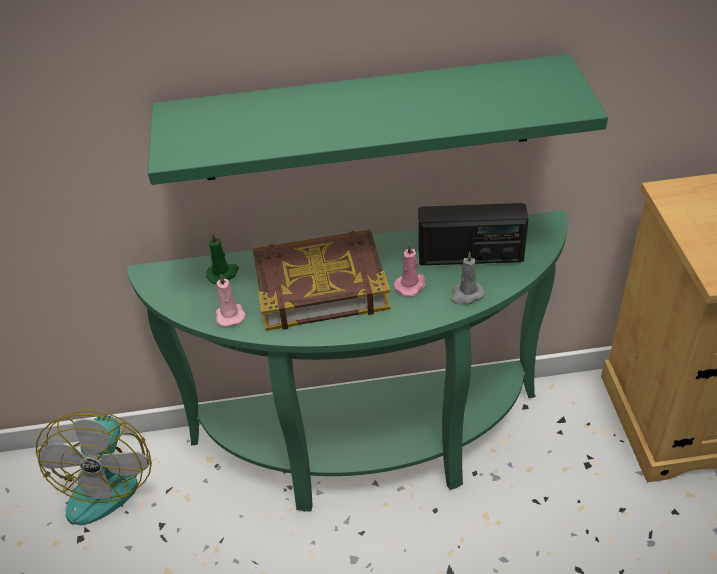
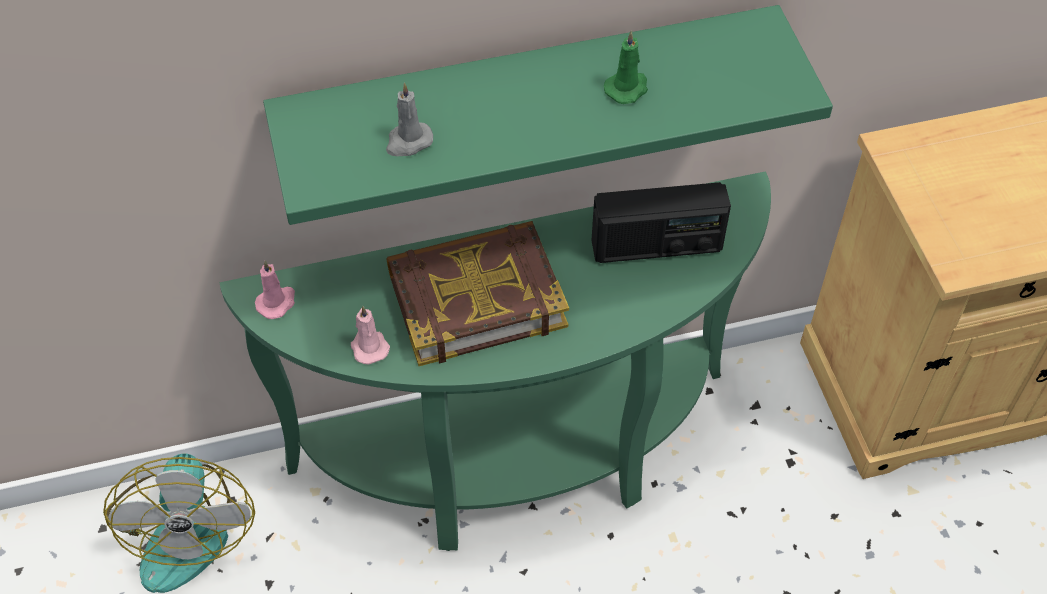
camera: 10 degrees left, 10 degrees up
(223, 274) = (348, 288): green candle -> green candle (627, 88)
(411, 285) = (589, 291): pink candle -> pink candle (277, 302)
(466, 295) = (657, 301): grey candle -> grey candle (408, 142)

